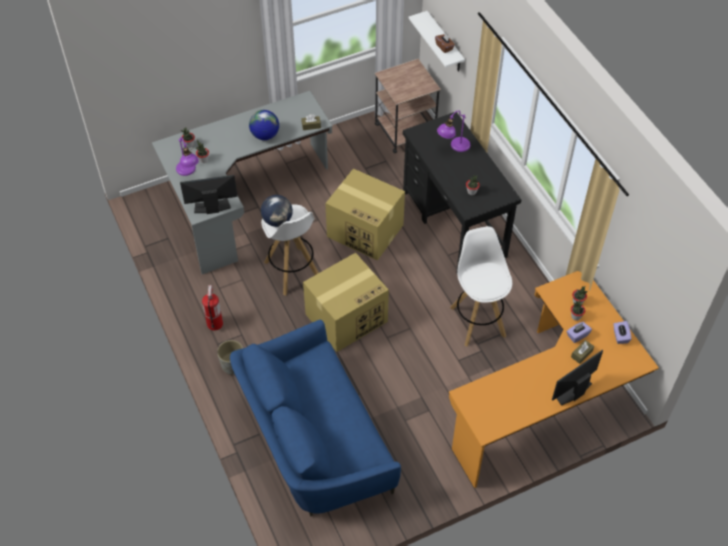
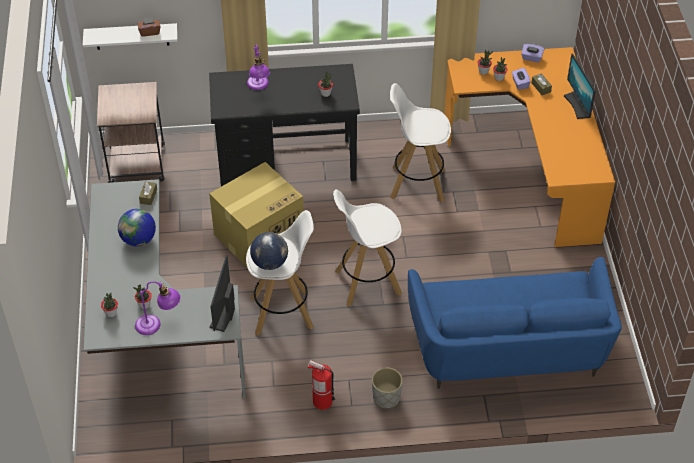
camera: 70 degrees left, 5 degrees down
(347, 317) = (367, 282): cardboard box -> white stool

